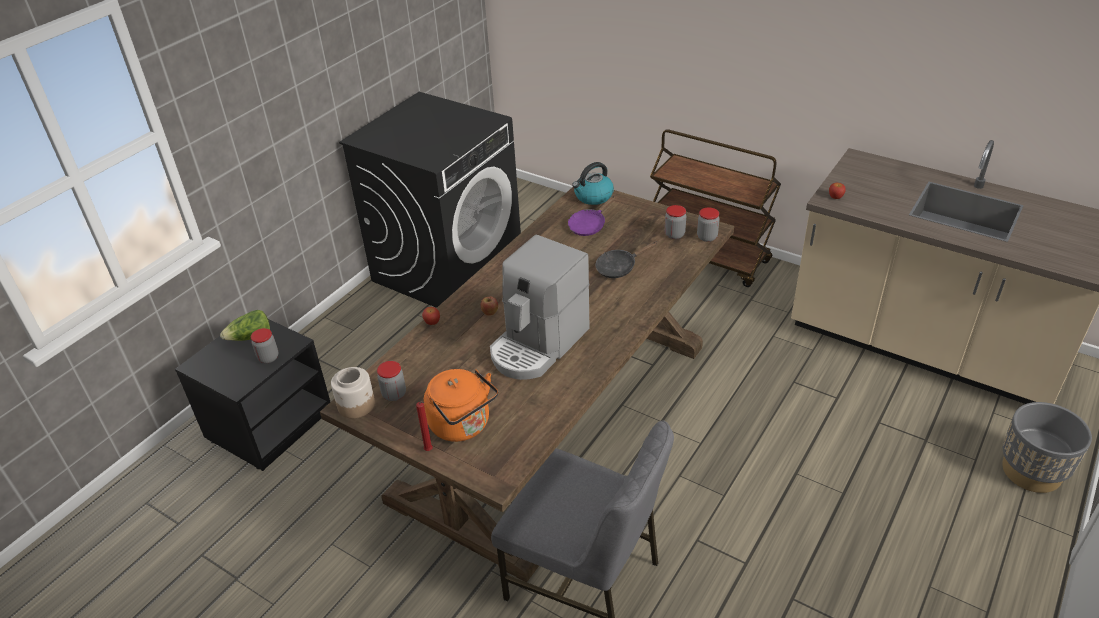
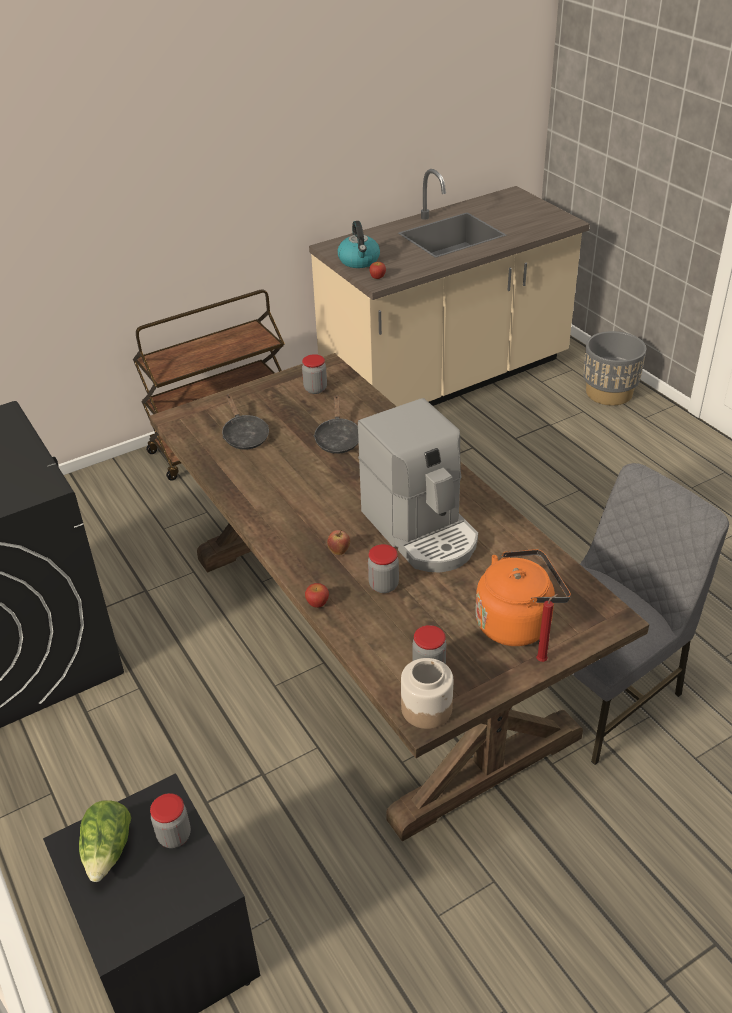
camera: 65 degrees left, 0 degrees up
(589, 225) = (244, 435): purple frying pan -> black frying pan
(593, 197) = (193, 417): kettle -> kettle (359, 261)
(707, 237) = (338, 372): jar -> jar (383, 585)

